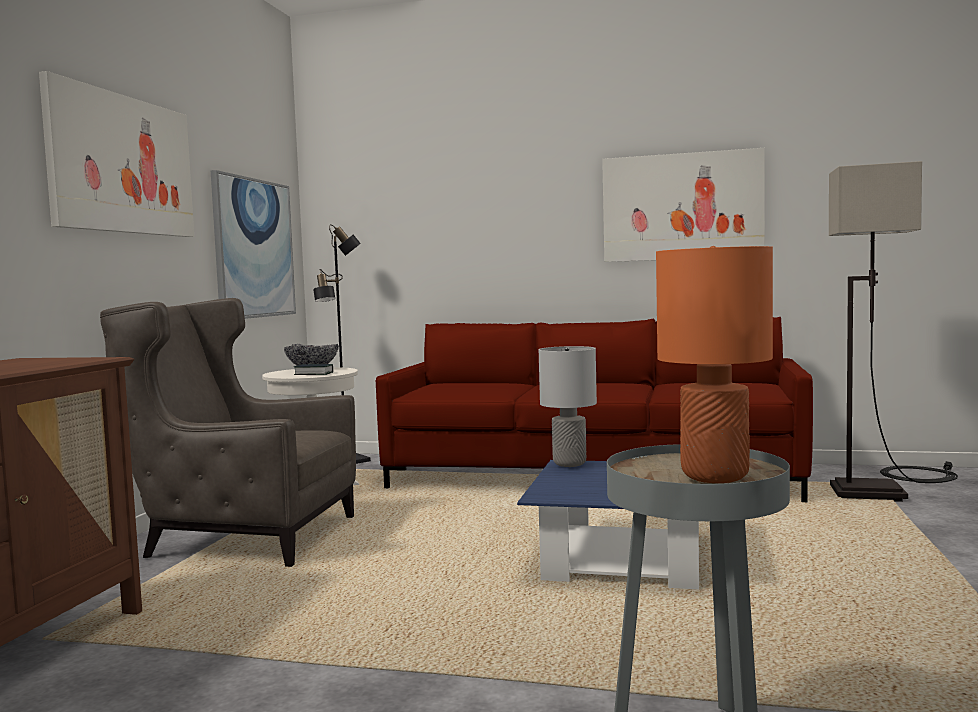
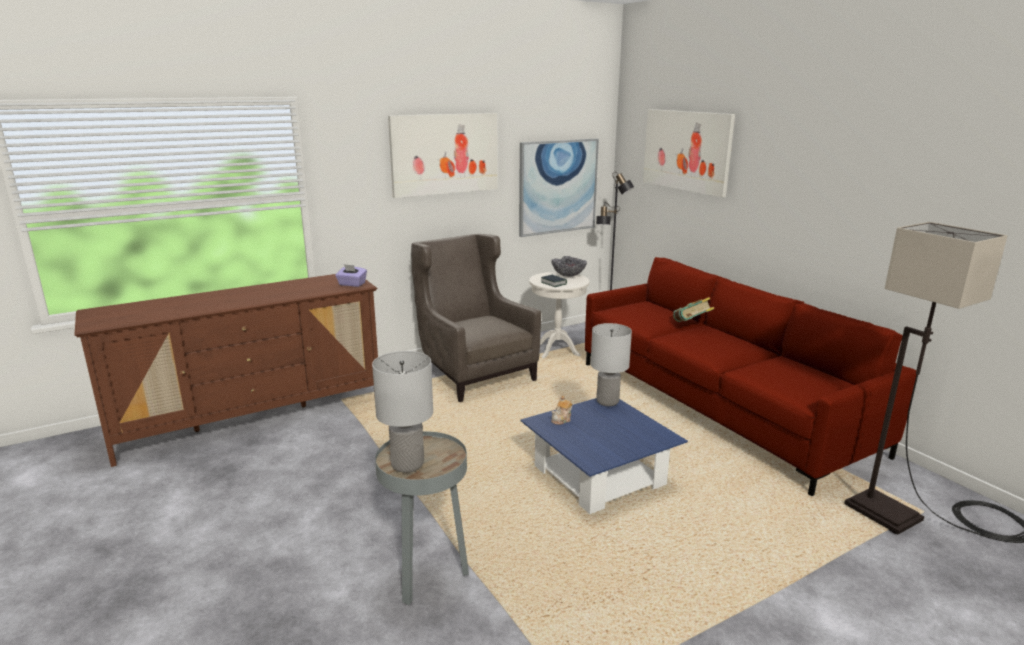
camera: 45 degrees right, 15 degrees up
(71, 360) = (352, 284): none -> purple tissue box
(533, 383) = (691, 325): none -> book
(563, 487) = (562, 419): none -> teapot
(682, 206) = (858, 205): picture -> picture (686, 151)
(713, 479) = (407, 467): orange table lamp -> grey table lamp

